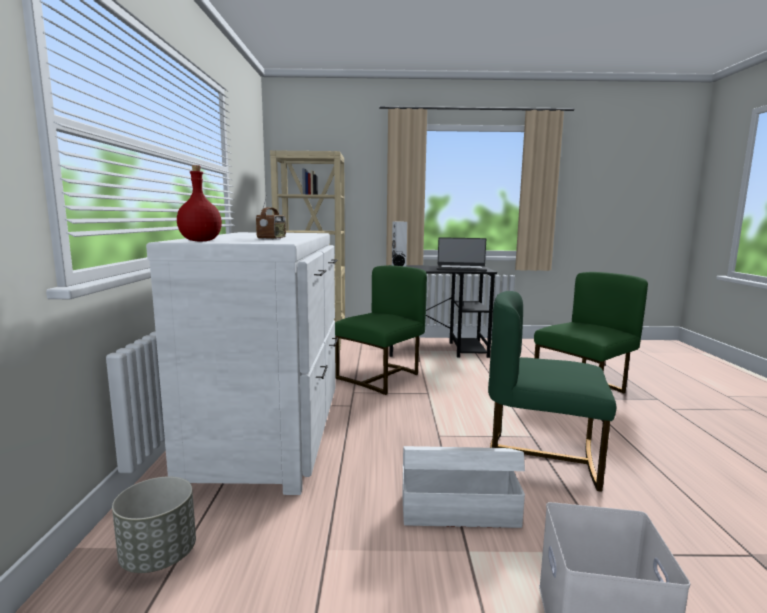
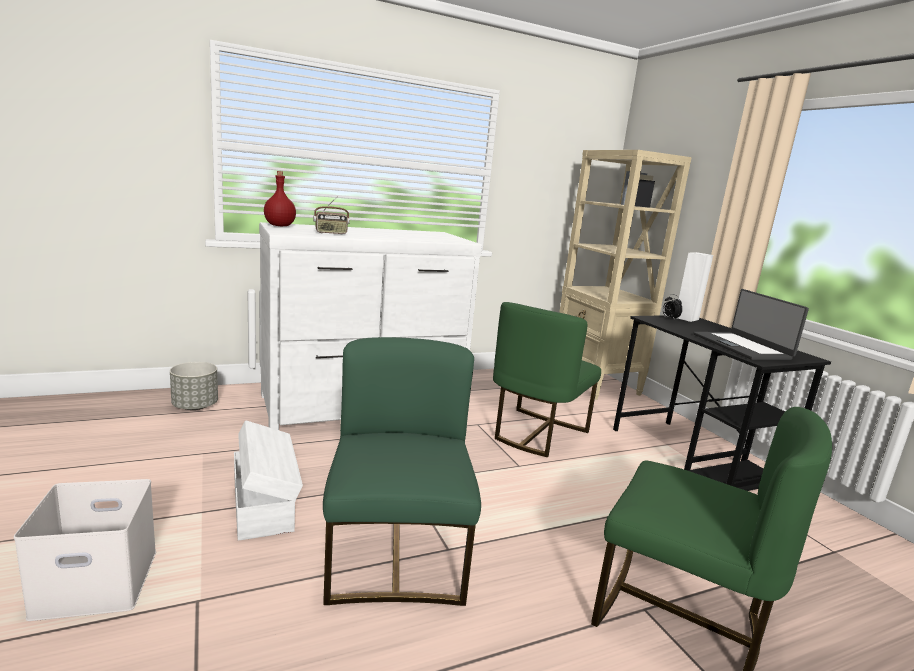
camera: 65 degrees right, 5 degrees up
(381, 377) = (536, 433): green chair -> green chair turned 105 degrees clockwise

